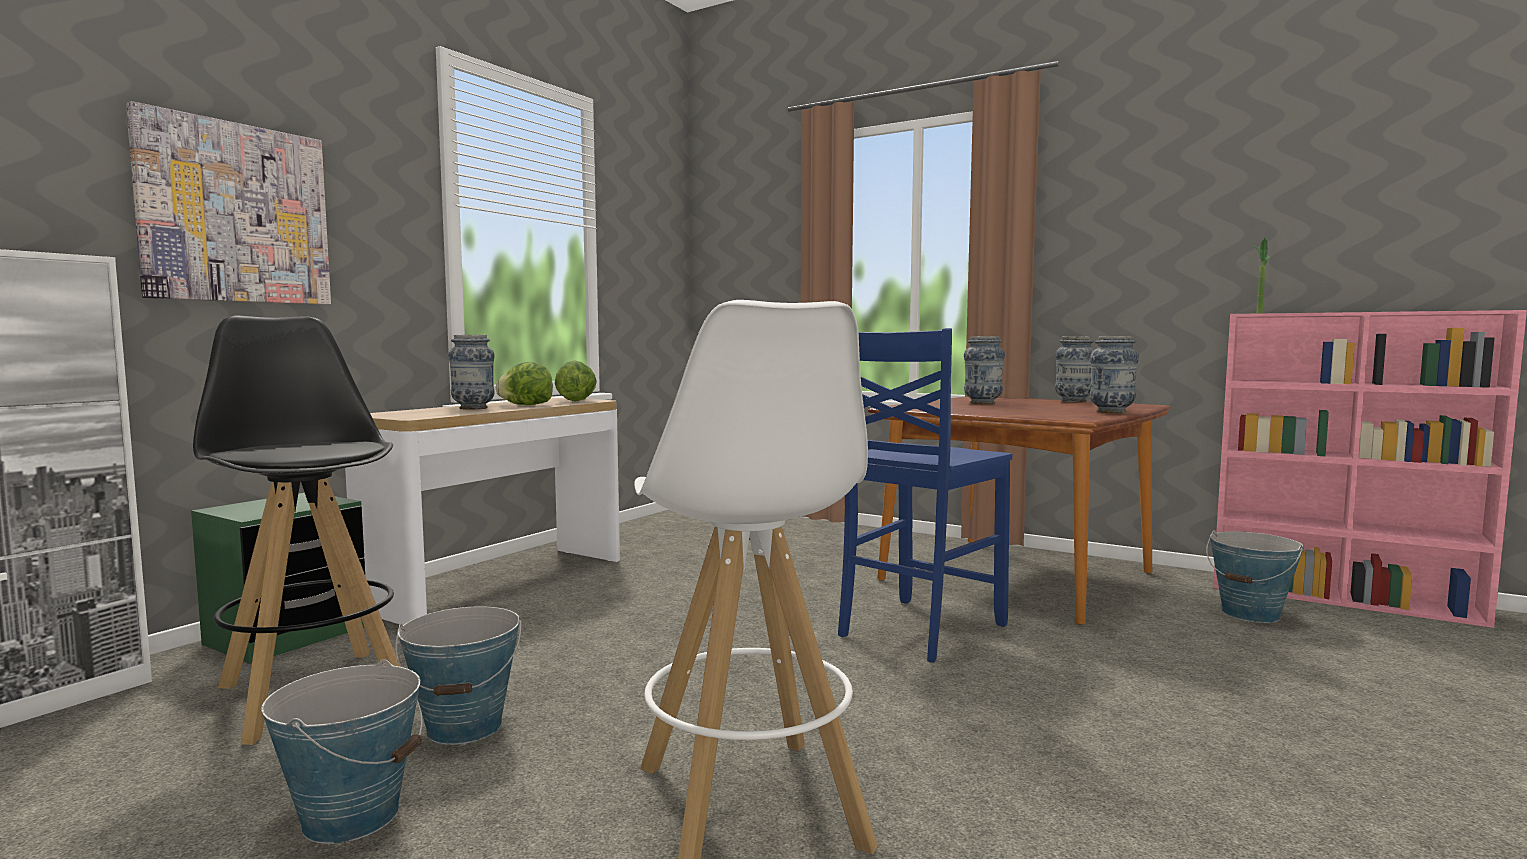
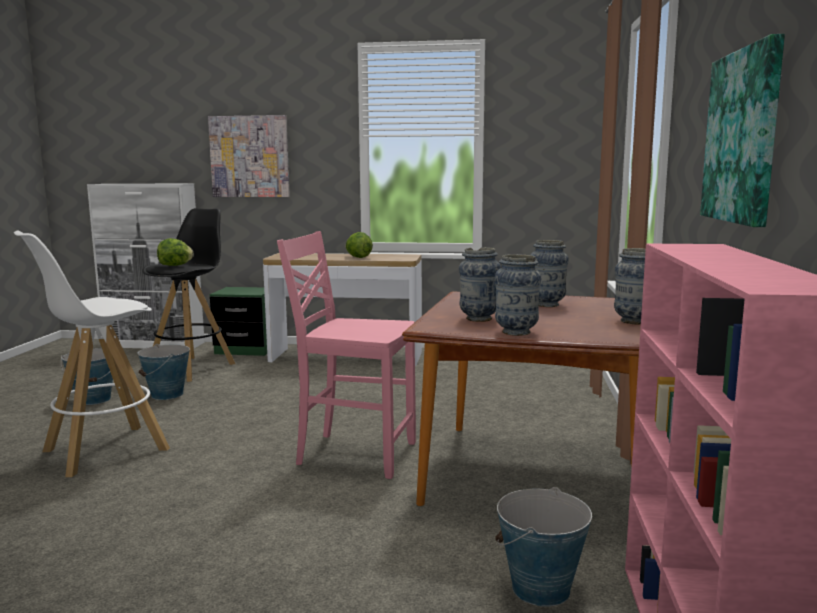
camera: 65 degrees right, 5 degrees up
(473, 408) = (329, 256): vase -> vase (479, 319)
(576, 401) = (396, 258): lettuce -> lettuce (175, 265)
(917, 630) = (354, 454): blue chair -> pink chair
(1233, 239) = (743, 137): none -> picture
(1257, 313) = (685, 246): potted plant -> none

